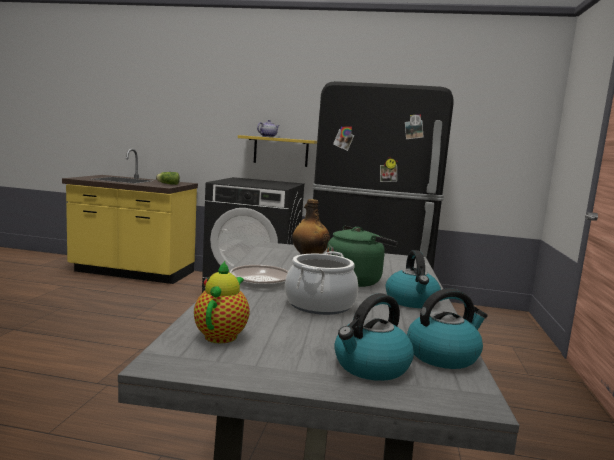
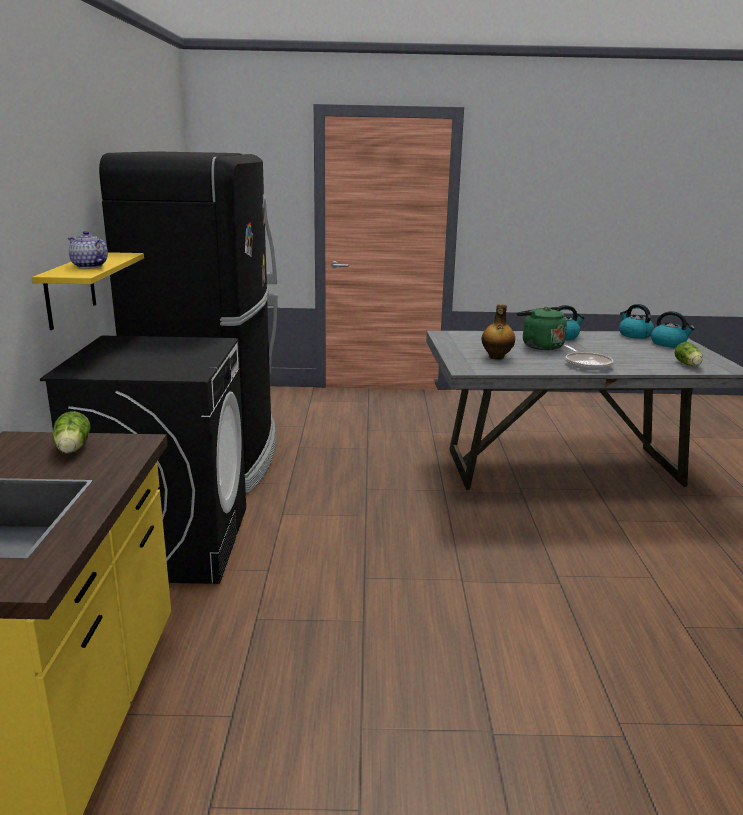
camera: 100 degrees left, 10 degrees up
(222, 335) = (688, 364): teapot -> lettuce
(319, 305) = (607, 352): cooking pot -> none

